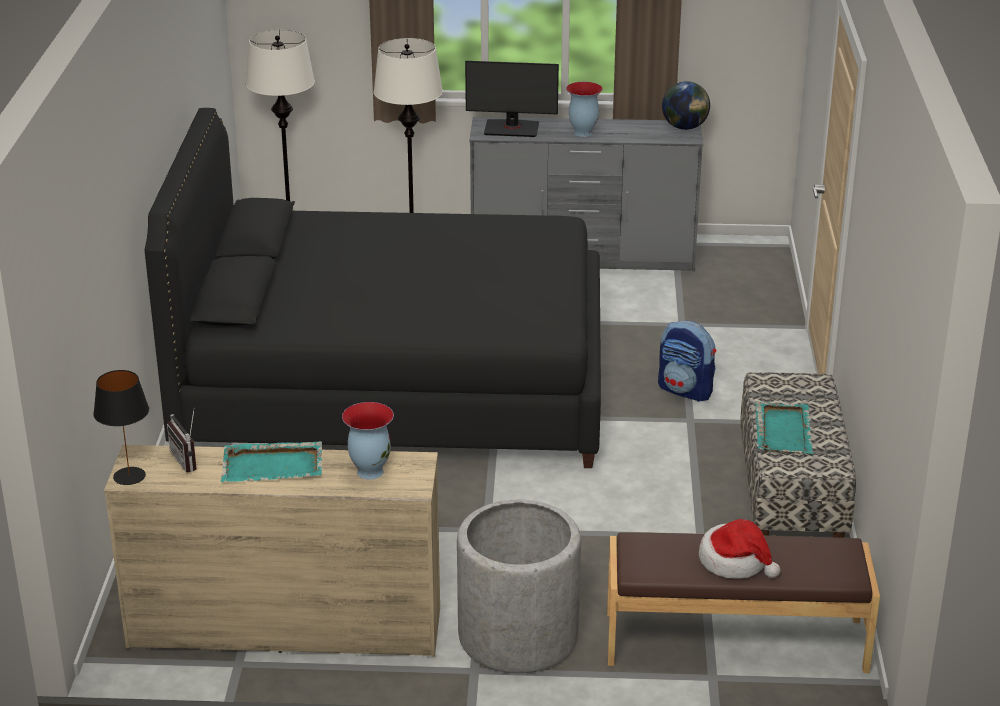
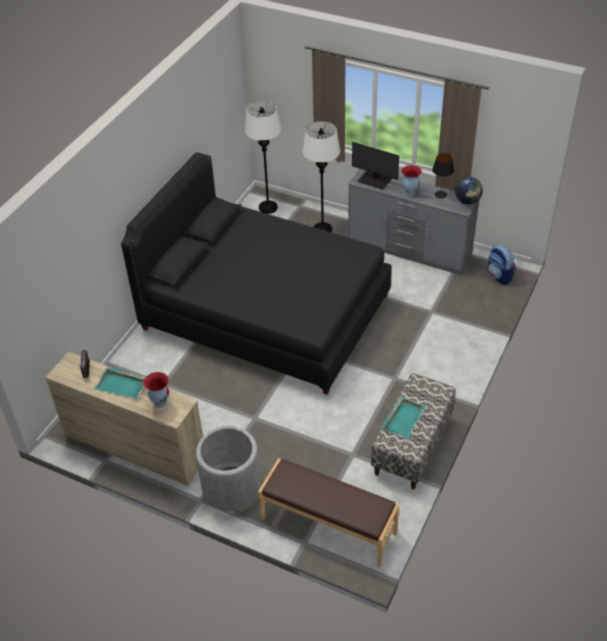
camera: 25 degrees right, 15 degrees up
(129, 476) = (60, 372): black table lamp -> black table lamp (440, 194)
(686, 390) = (405, 357): backpack -> backpack (499, 276)
(735, 562) = (323, 496): hat -> none

